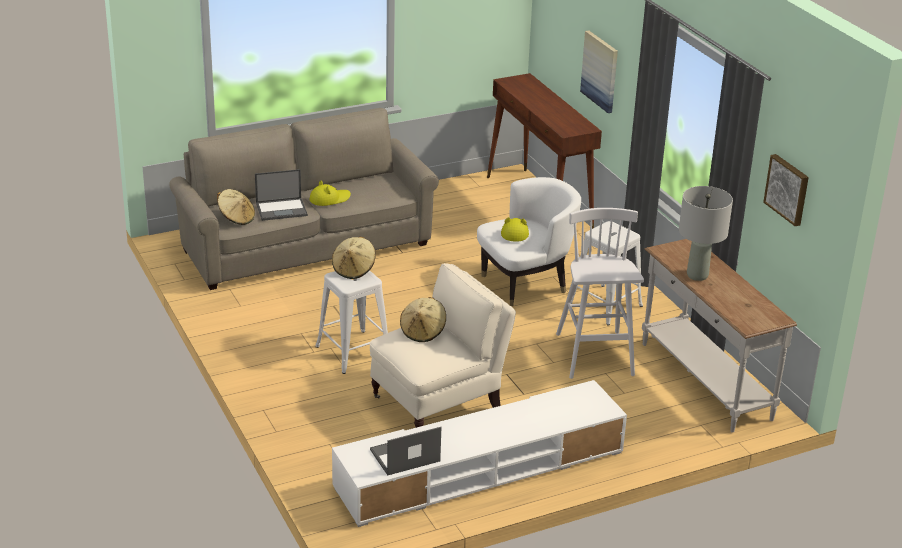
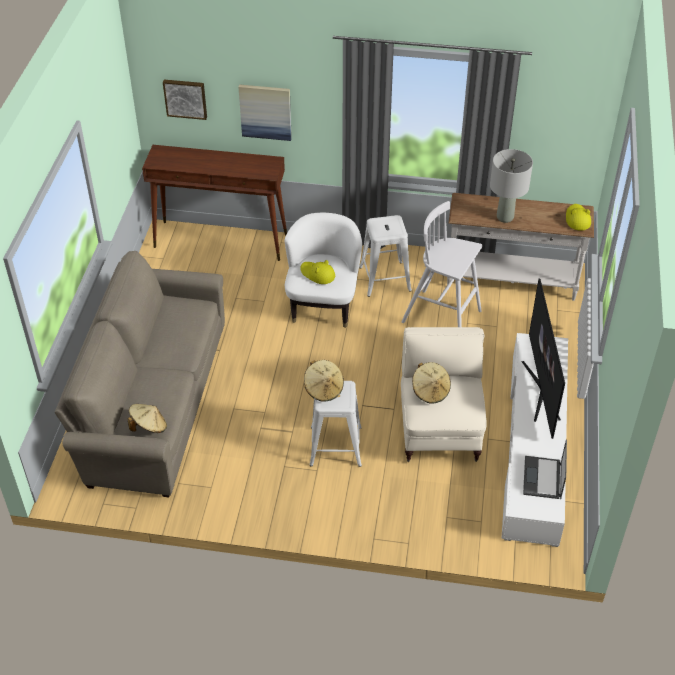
camera: 55 degrees left, 15 degrees up
(282, 209) = (161, 390): laptop -> none
(329, 199) = (172, 353): yellow hat -> yellow hat (577, 219)
(527, 419) = (541, 390): none -> television
(788, 189) = (548, 122): picture -> picture (185, 98)

